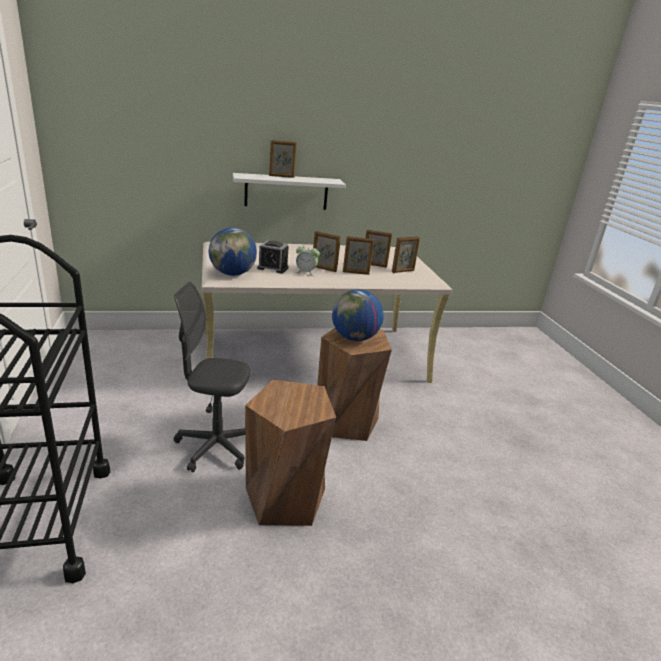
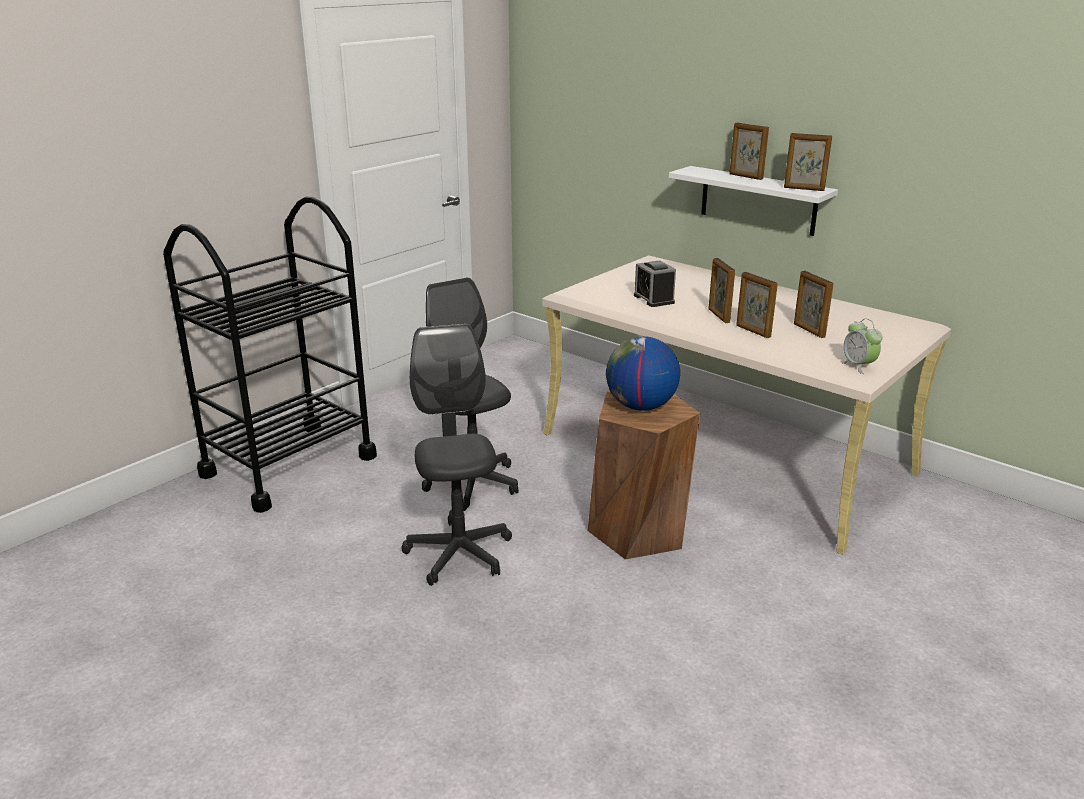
camera: 55 degrees right, 0 degrees up
(232, 274) = (593, 293): globe -> none
(285, 498) = (459, 553): brown stool -> grey office chair
(306, 272) = (683, 313): alarm clock -> alarm clock (858, 366)
(403, 271) = (836, 349): picture frame -> picture frame (804, 189)

